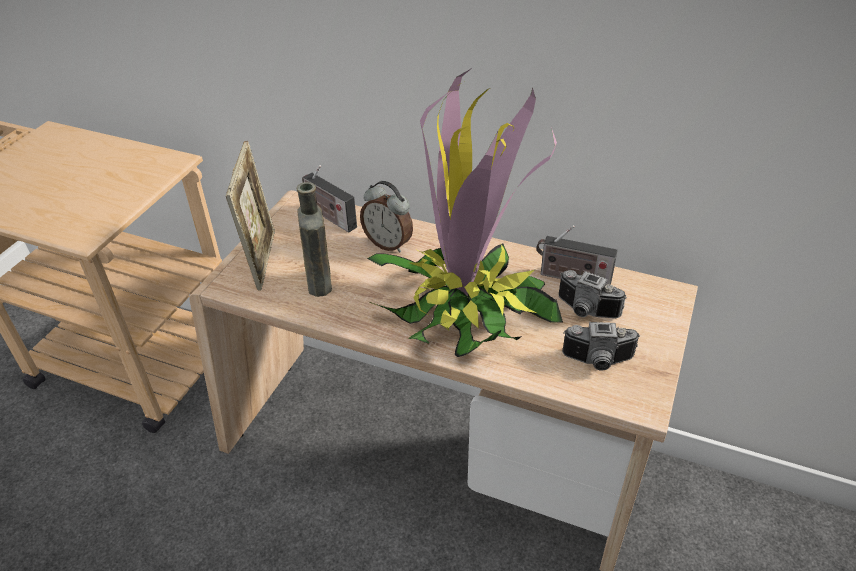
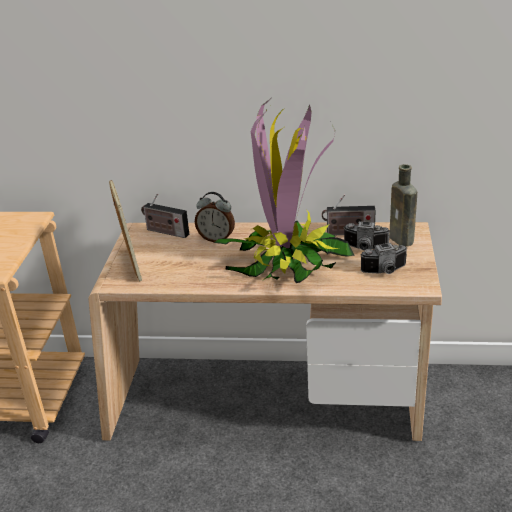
camera: 15 degrees left, 10 degrees down
(320, 284) = (181, 270): brown bottle -> brown bottle (402, 240)

